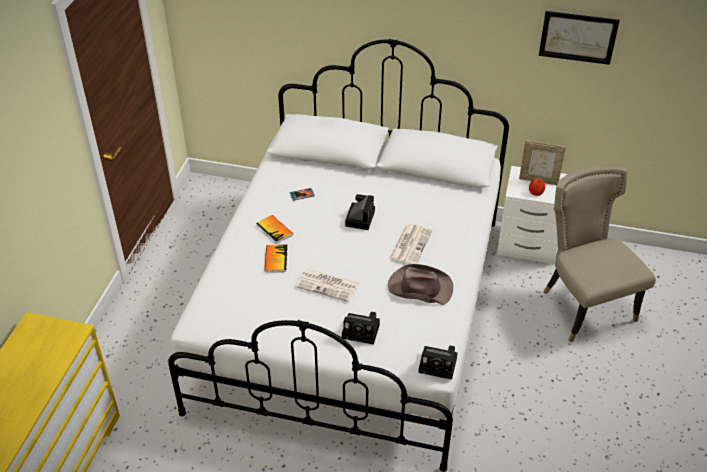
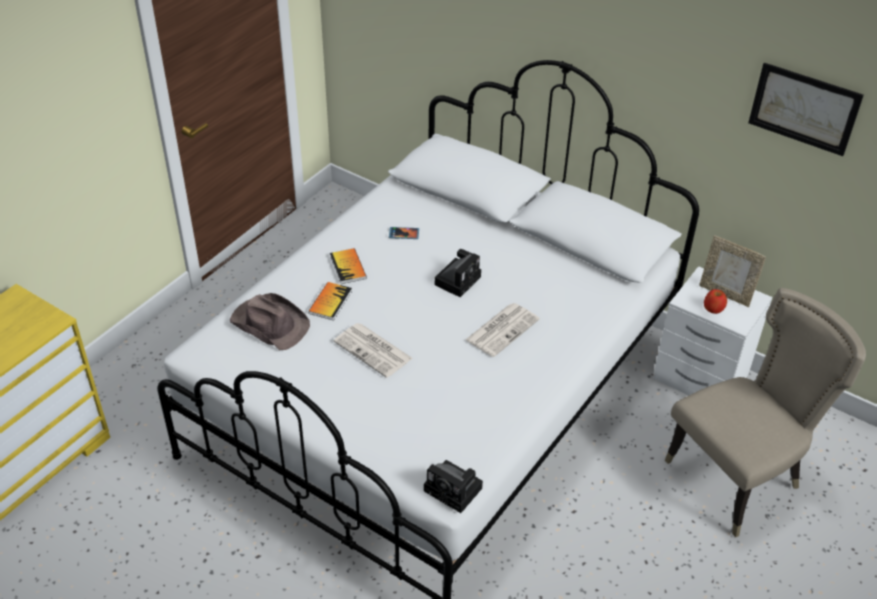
camera: 20 degrees right, 0 degrees up
(362, 331) = (383, 419): camera -> none
(419, 287) = (484, 385): brown hat -> brown hat (270, 323)
(584, 305) = (739, 477): beige chair -> beige chair turned 60 degrees clockwise

